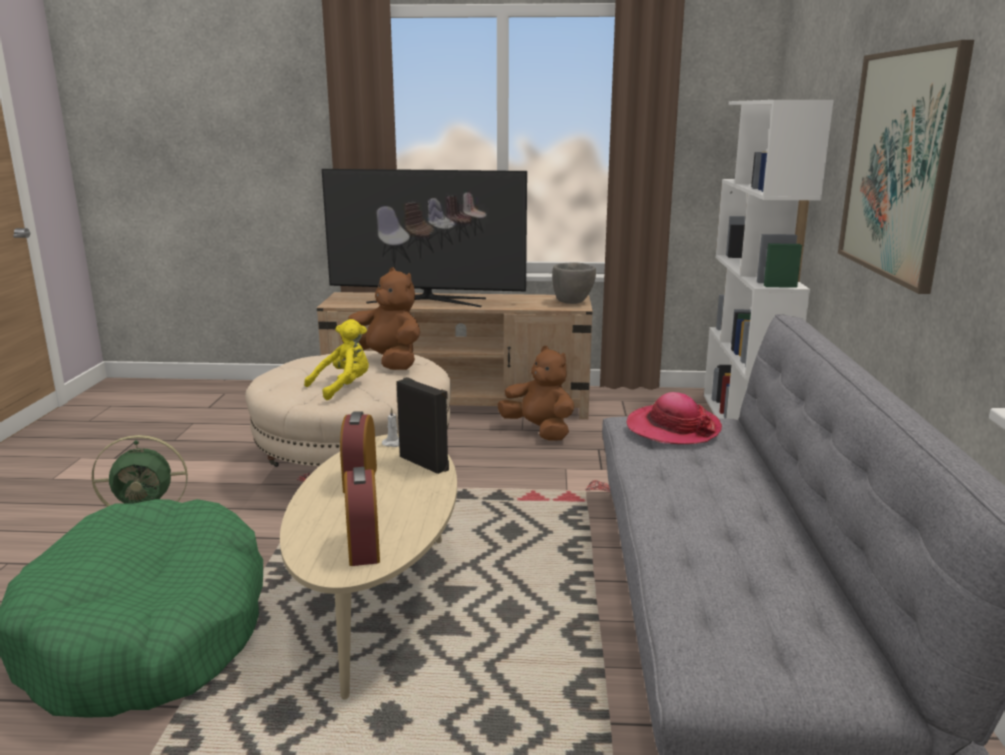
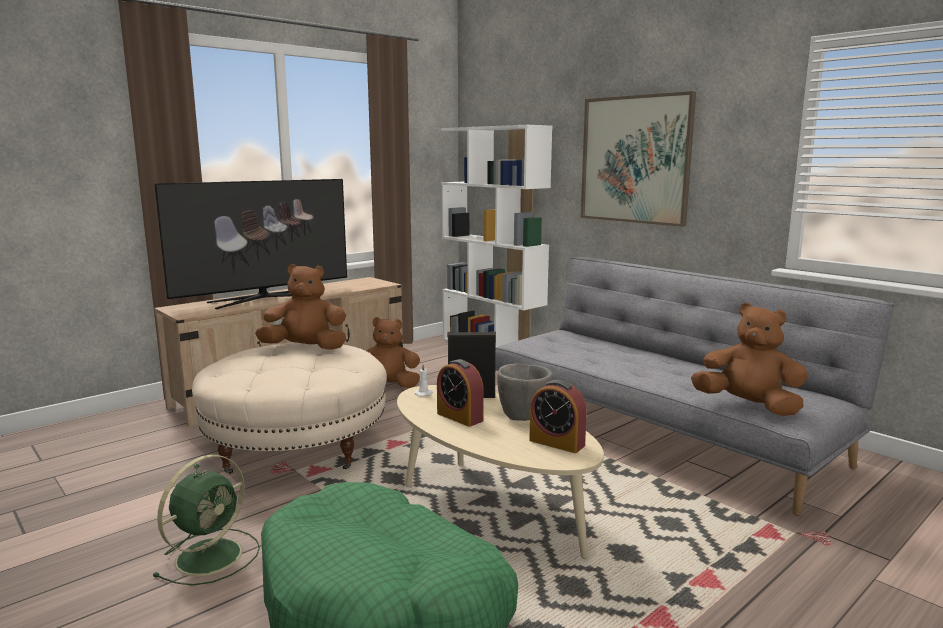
camera: 45 degrees left, 5 degrees down
(343, 388) = (318, 370): yellow plush toy -> none
(573, 302) = (374, 282): grey bowl -> grey bowl (523, 416)
(673, 428) = (550, 340): hat -> none
(692, 620) = (748, 406): none -> brown plush toy

